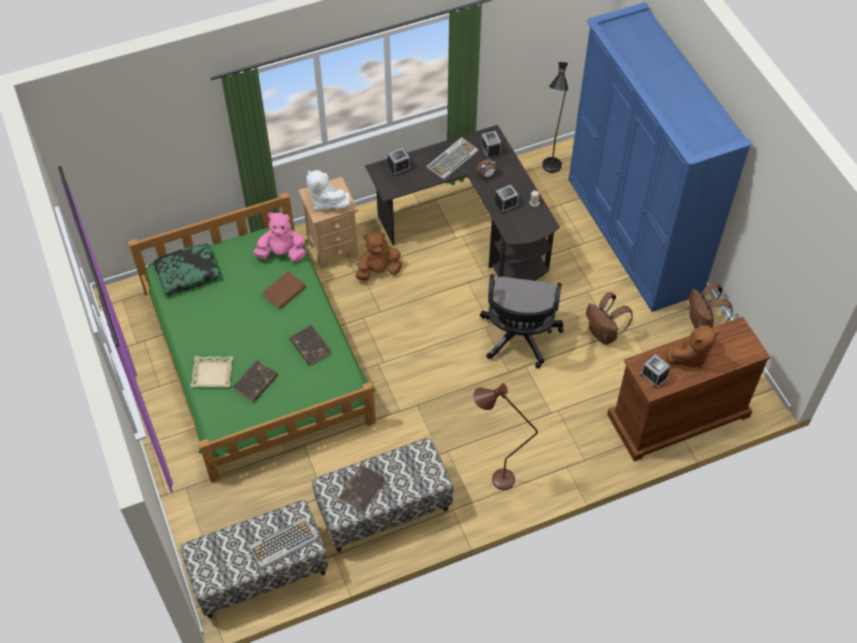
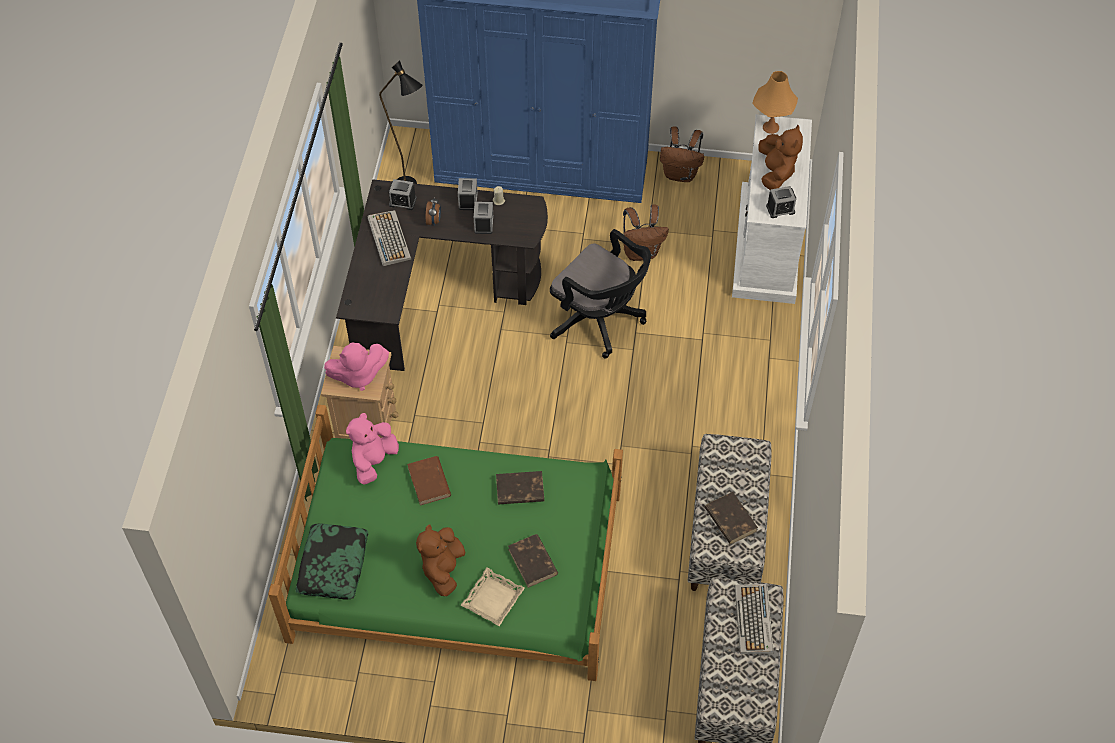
camera: 60 degrees left, 0 degrees up
(326, 201) = (358, 375): white plush toy -> pink plush toy
(378, 271) = (428, 399): brown plush toy -> brown plush toy (443, 569)
(399, 167) = (364, 288): alarm clock -> alarm clock (468, 200)
(494, 479) = (747, 422): brown floor lamp -> none
(677, 416) = (768, 246): brown dresser -> white dresser
(736, 332) = (771, 127): none -> orange table lamp

